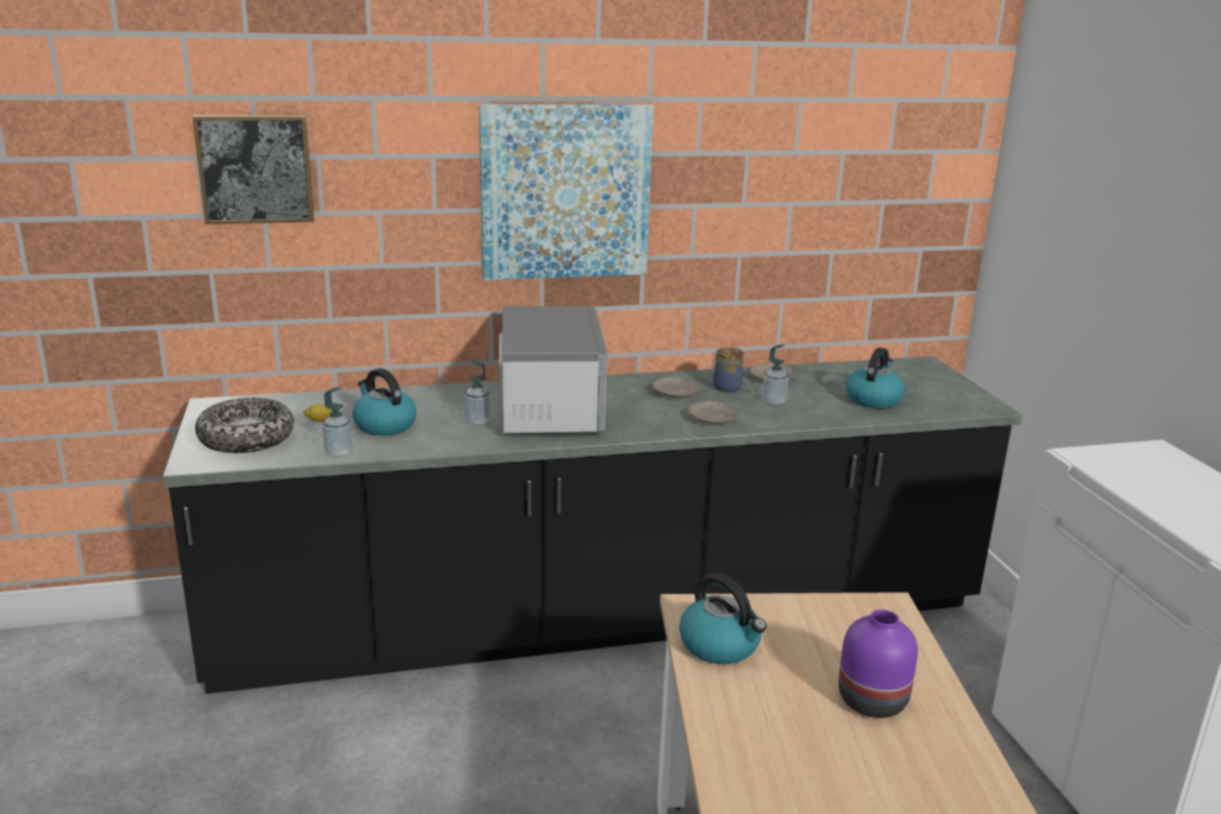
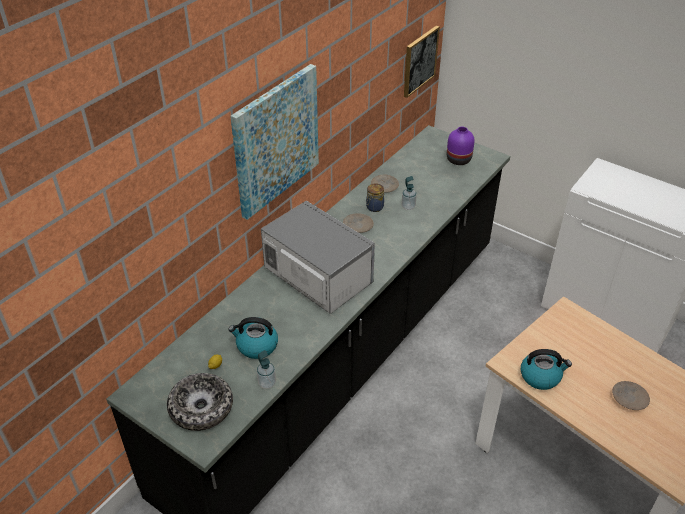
camera: 40 degrees left, 20 degrees up
(255, 169) = (115, 235): picture -> picture (419, 61)
(477, 421) = (298, 311): soap dispenser -> none
(713, 418) = (399, 237): beige plate -> beige plate (629, 398)
(873, 399) = (445, 179): kettle -> none
(873, 700) = (615, 366): purple vase -> purple vase (458, 159)

